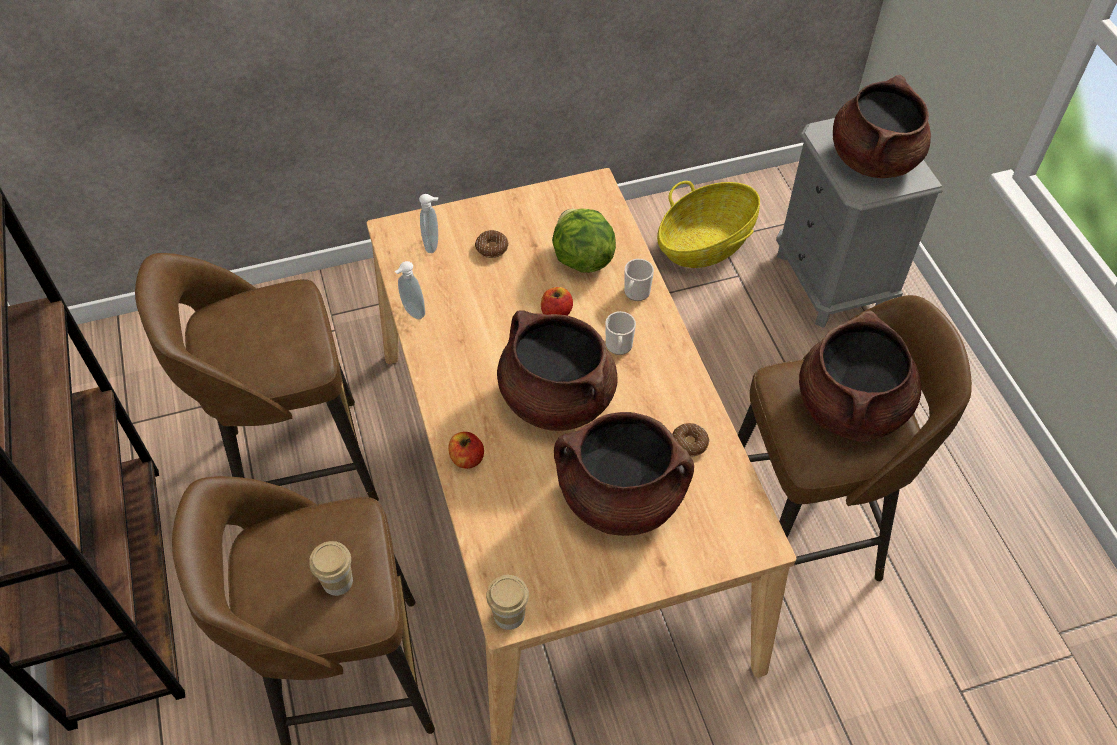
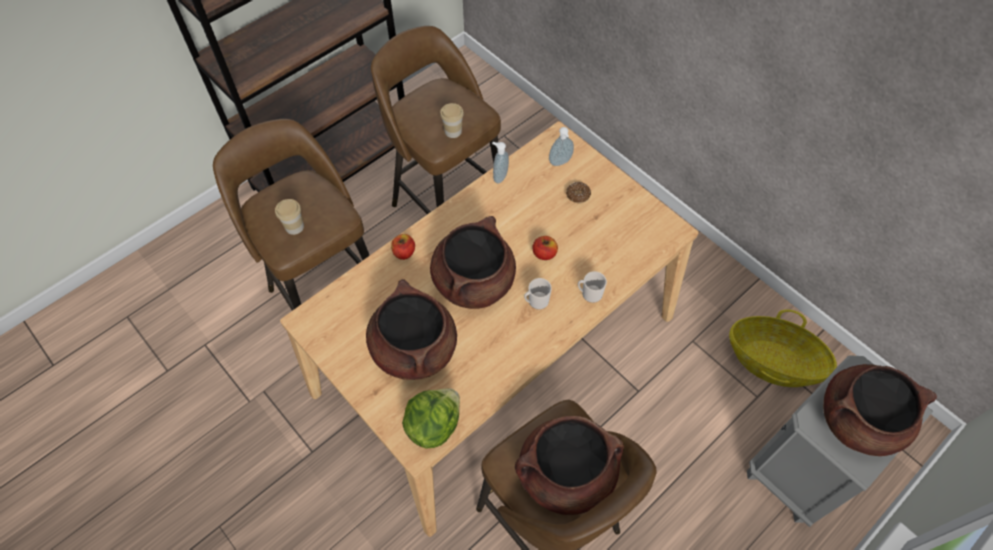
camera: 65 degrees right, 5 degrees up
(509, 615) = (305, 320): cup -> cup (453, 131)
(581, 259) = (600, 249): lettuce -> lettuce (433, 425)
(689, 443) = (477, 375): donut -> none

